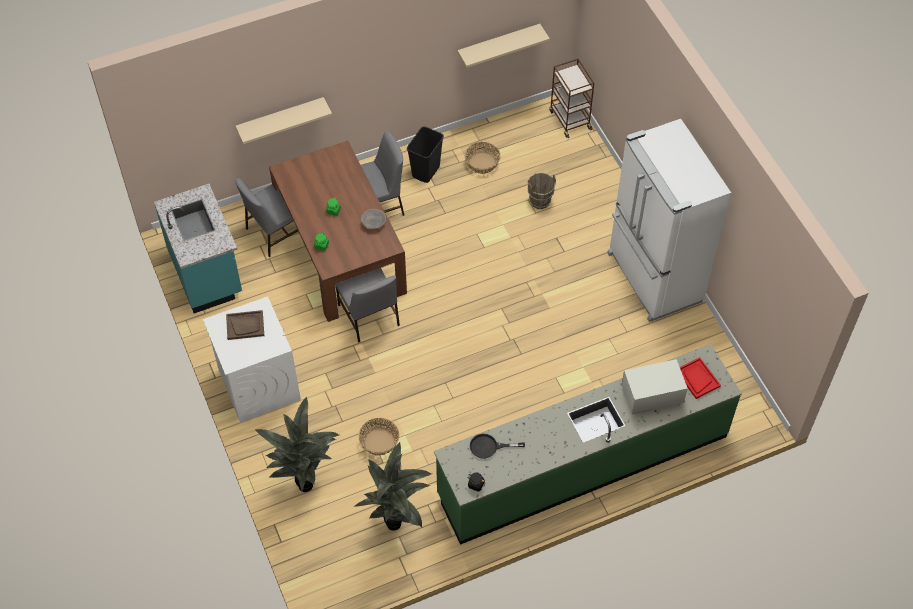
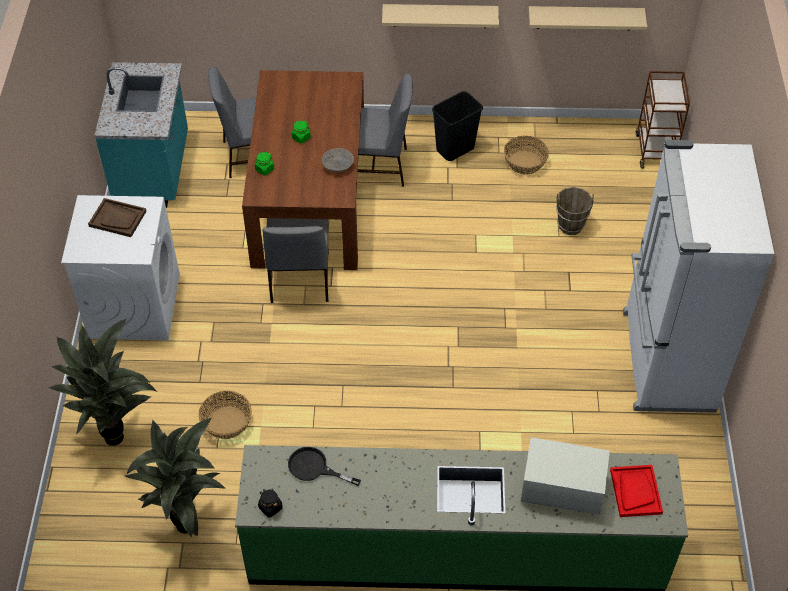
camera: 25 degrees right, 5 degrees down
(280, 118) = (291, 18): beige shelf -> beige shelf (440, 16)

